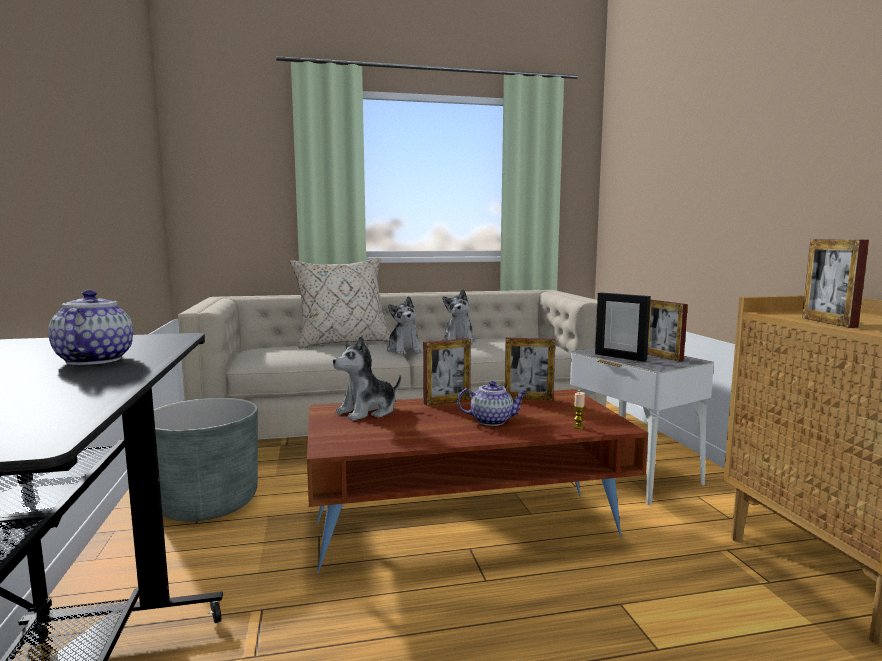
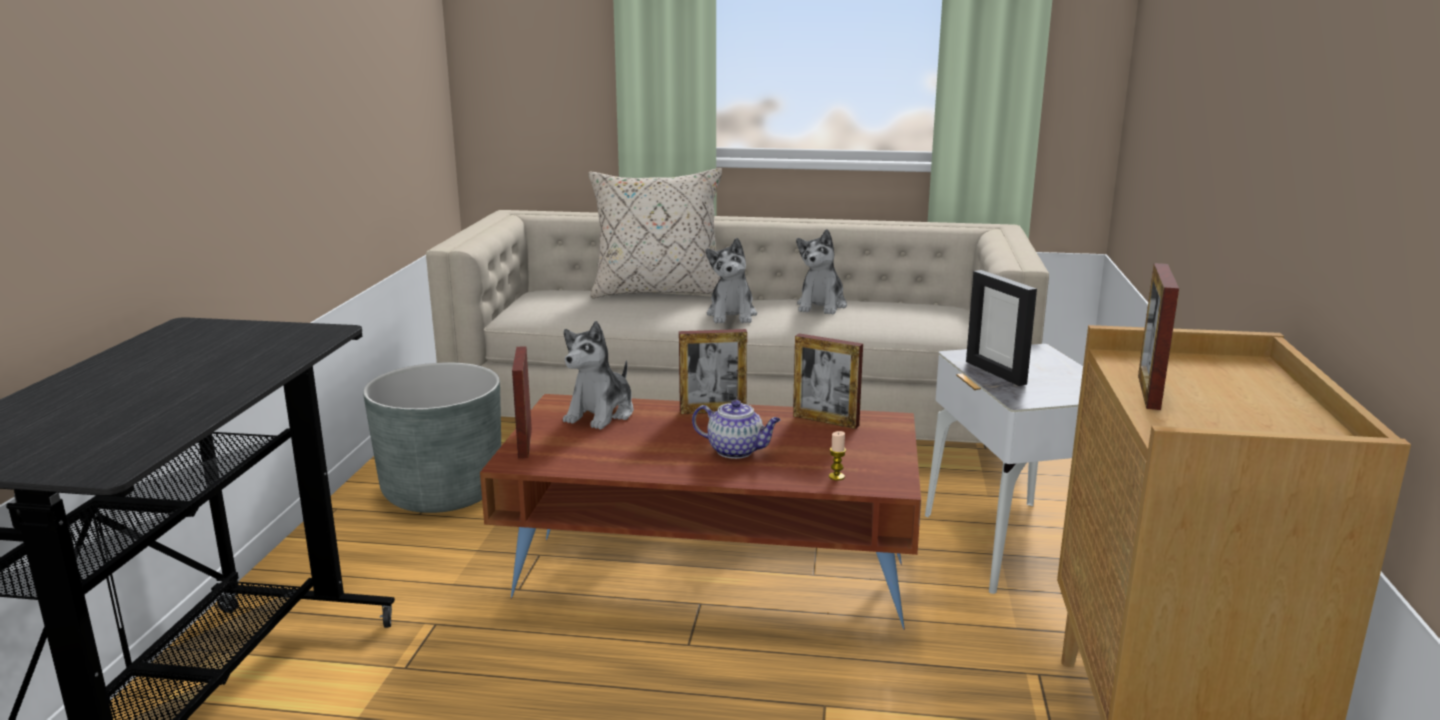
camera: 20 degrees right, 10 degrees up
(94, 360) = (226, 366): teapot -> none
(368, 411) = (601, 414): plush toy -> plush toy turned 45 degrees counterclockwise
(663, 357) = (1065, 380): picture frame -> picture frame (525, 443)

